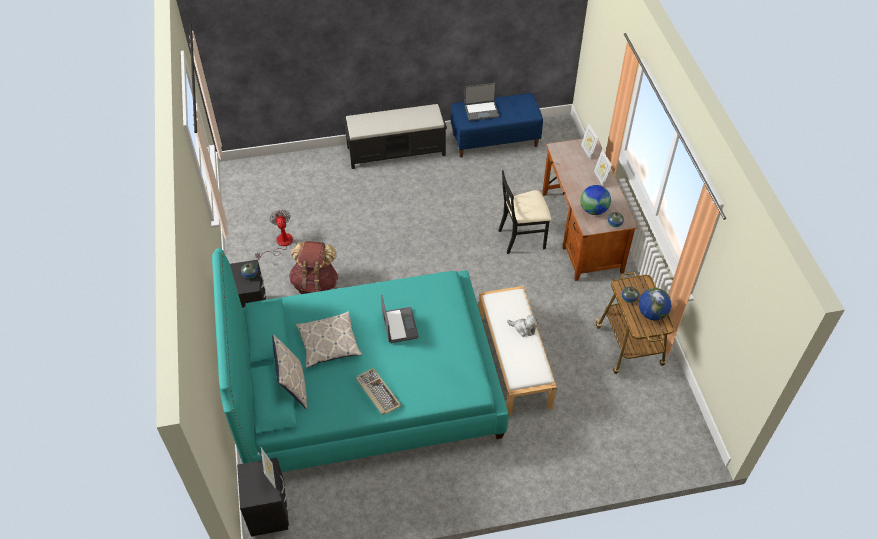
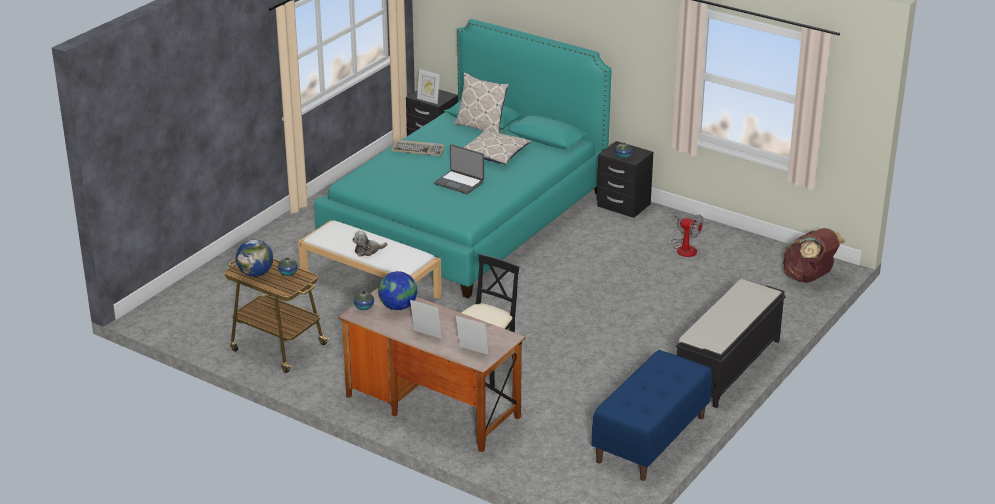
camera: 135 degrees right, 20 degrees down
(315, 283) = (608, 243): brown backpack -> brown backpack (809, 277)
(481, 111) = (668, 378): laptop -> none

